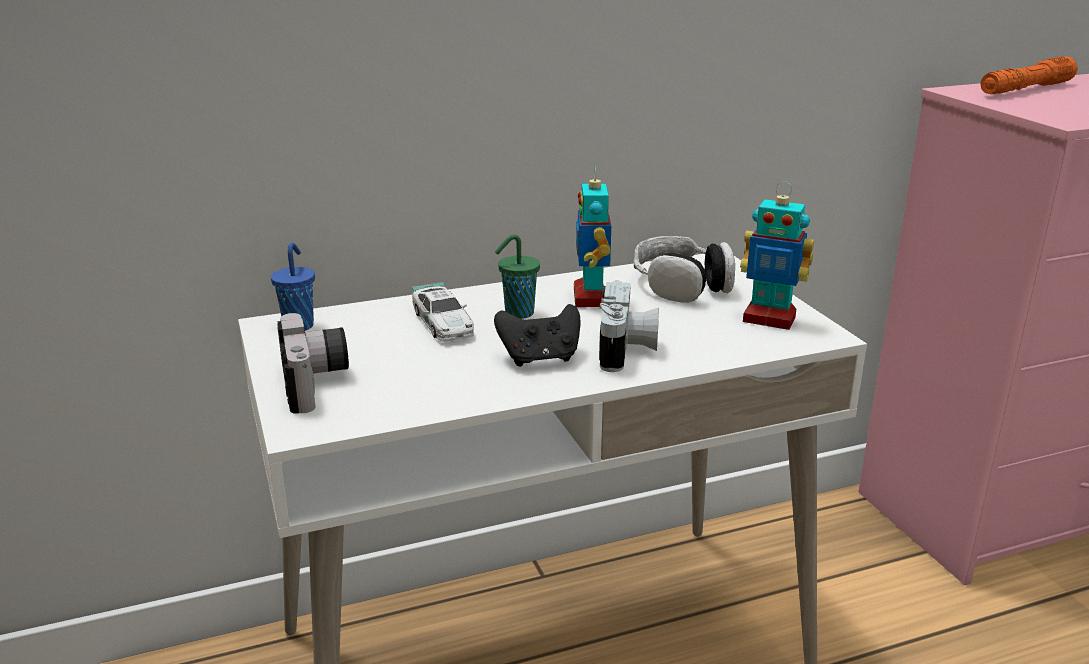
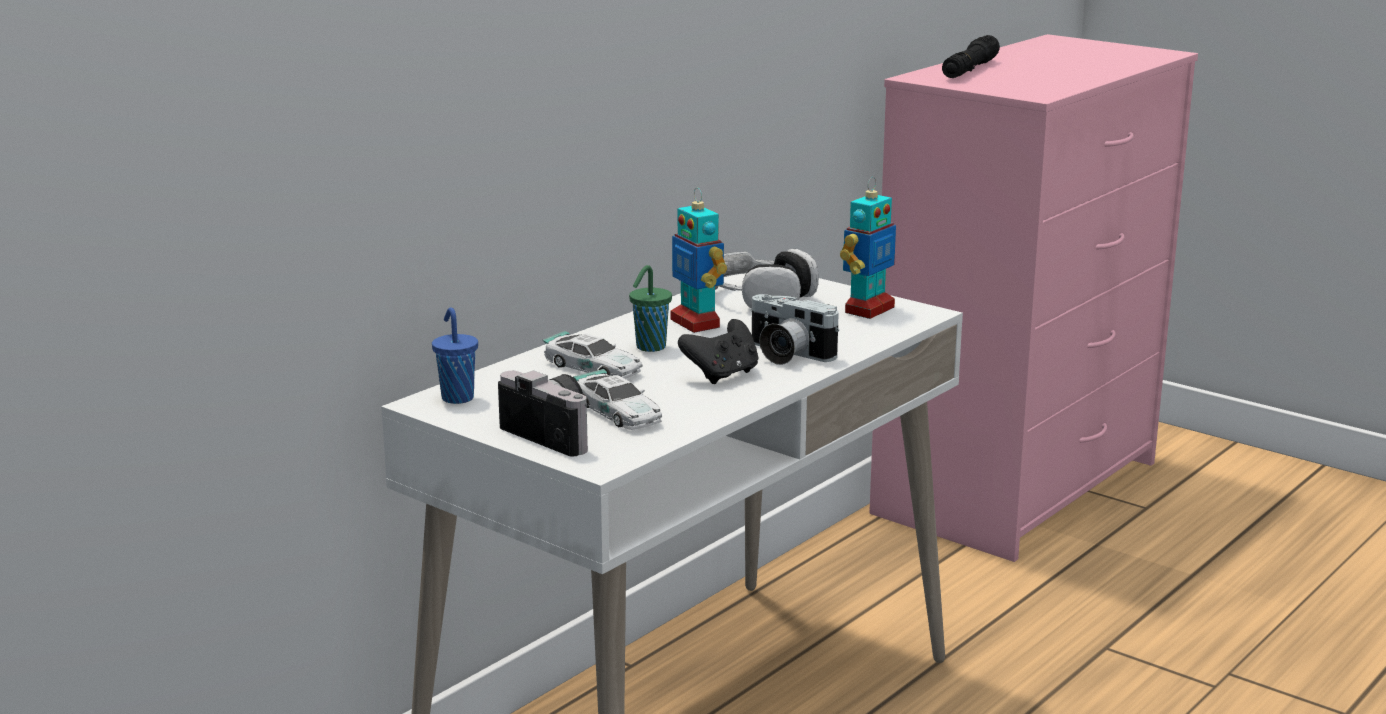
camera: 30 degrees left, 5 degrees down
(396, 375) = (618, 412): none -> toy car
(627, 350) = (786, 355): camera -> camera turned 150 degrees clockwise
(769, 319) = (868, 310): toy robot -> toy robot turned 45 degrees counterclockwise
(1026, 89) = (969, 70): orange flashlight -> black flashlight

